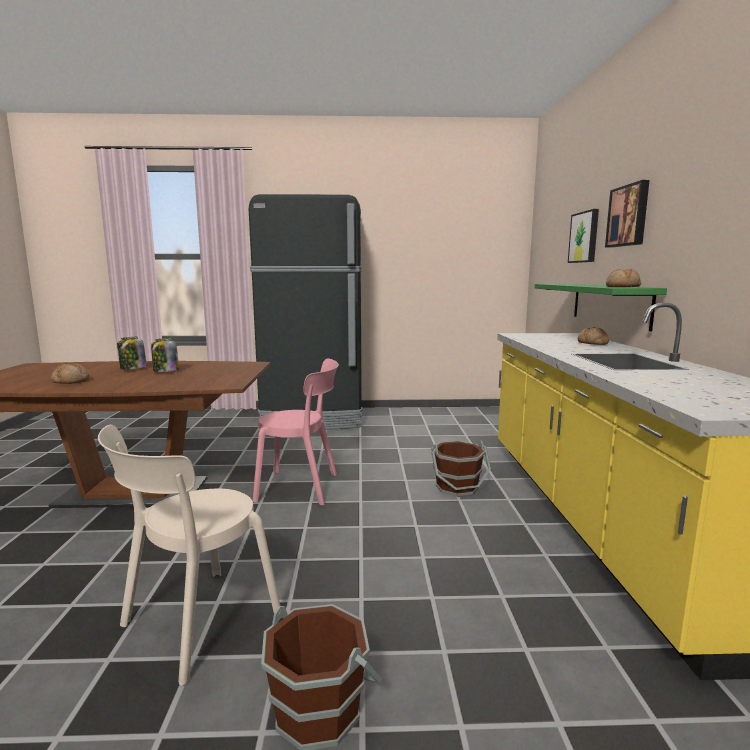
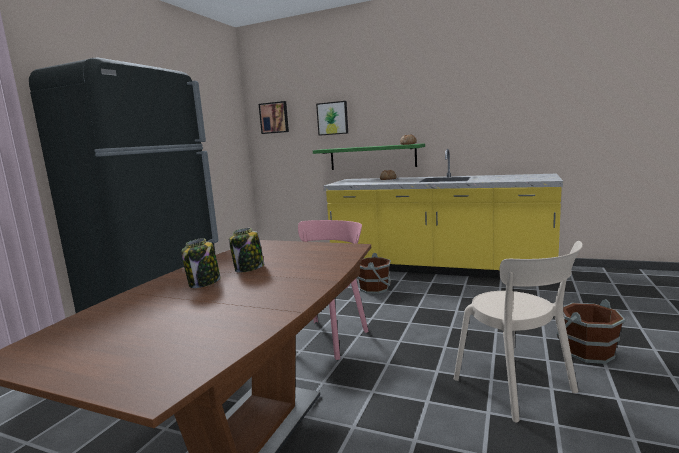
camera: 65 degrees left, 0 degrees up
(71, 381) = (245, 305): bread -> none
(629, 216) = (381, 106): picture -> picture (274, 117)

